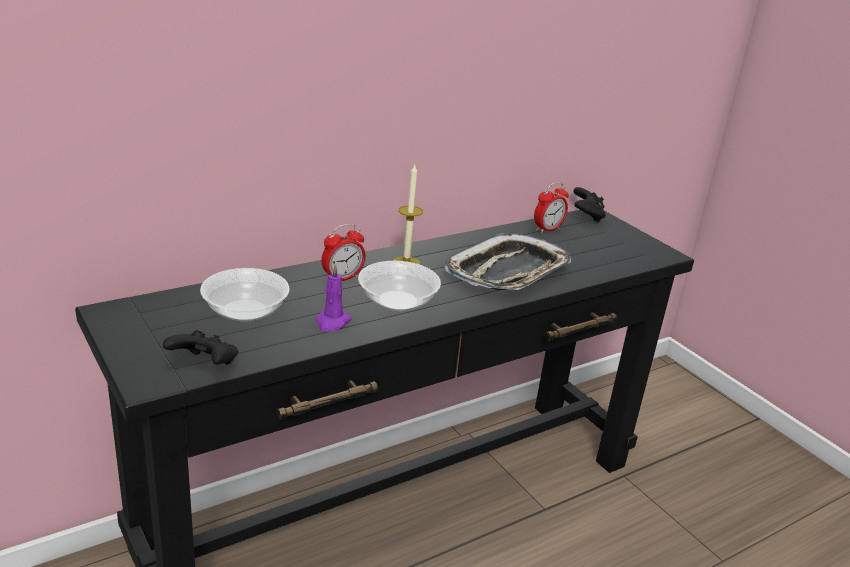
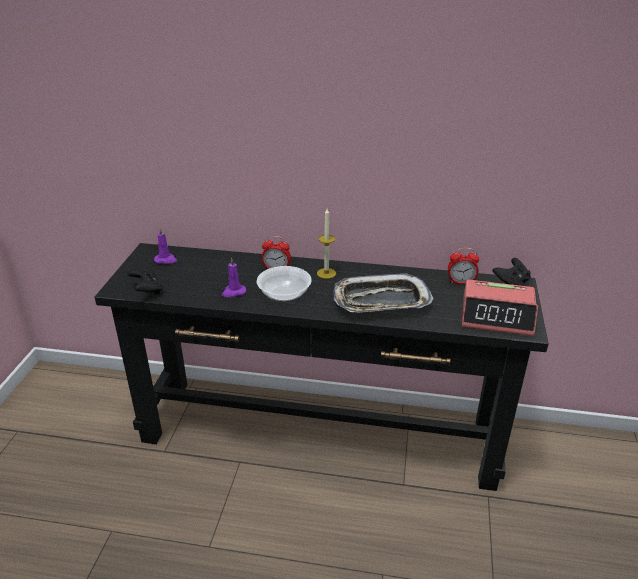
camera: 45 degrees right, 5 degrees up
(164, 316) = (166, 260): none -> purple candle
(245, 311) = (202, 271): bowl -> none
(625, 250) = (497, 316): none -> alarm clock

